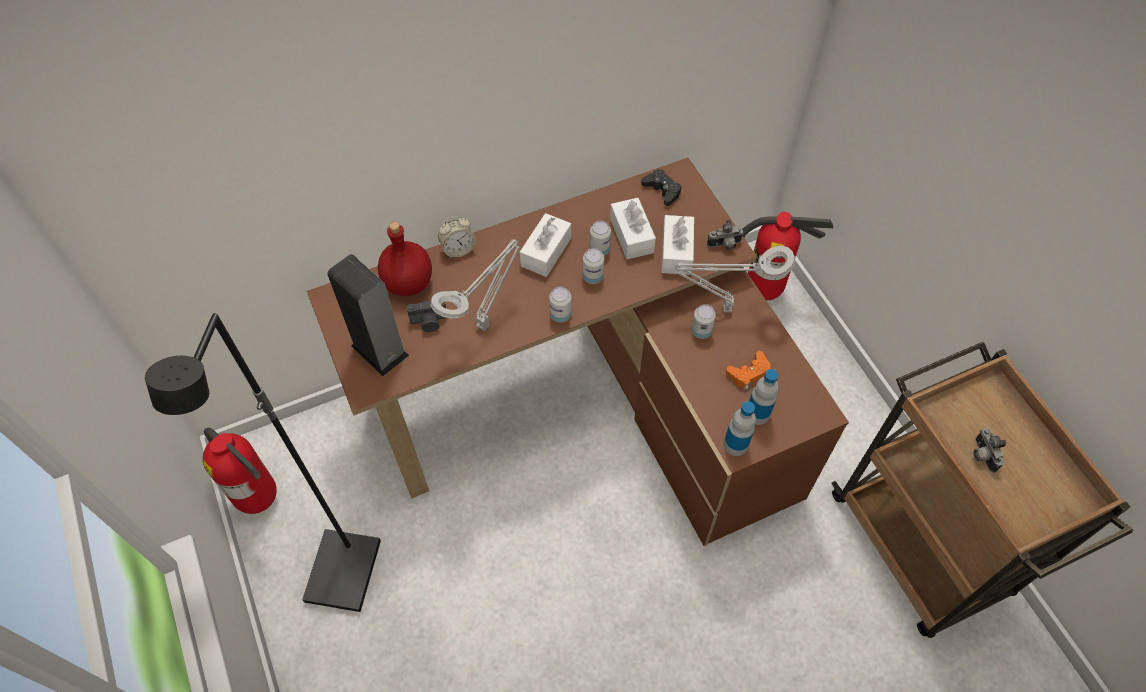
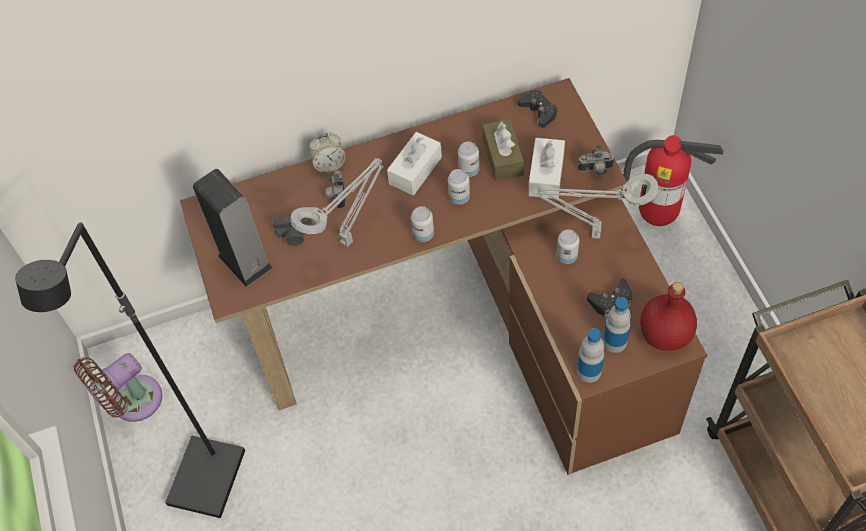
camera: 10 degrees right, 0 degrees up
(260, 498) = (132, 402): fire extinguisher -> brown fan
(409, 283) = (279, 196): red bottle -> red bottle (666, 335)
(631, 235) = (502, 157): white tissue box -> brown tissue box
(749, 373) = (611, 301): orange game controller -> black game controller
(981, 455) = (830, 394): camera -> camera (336, 195)

